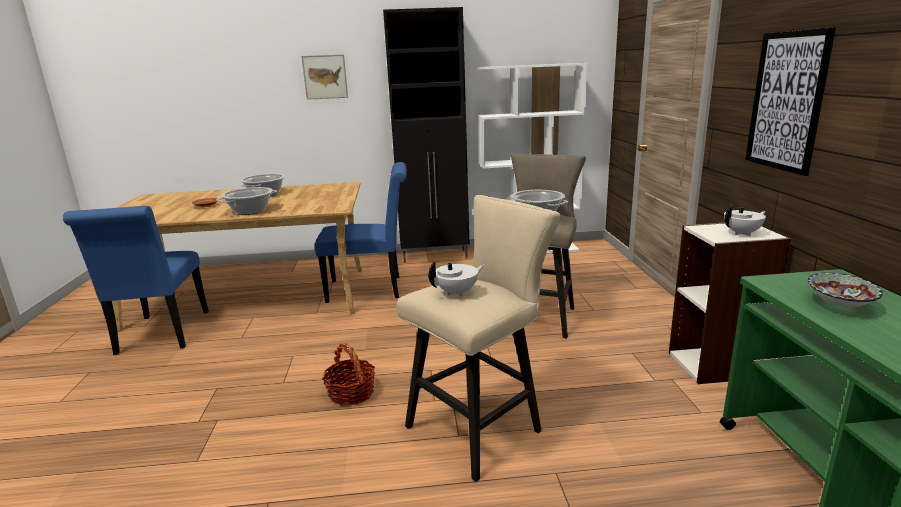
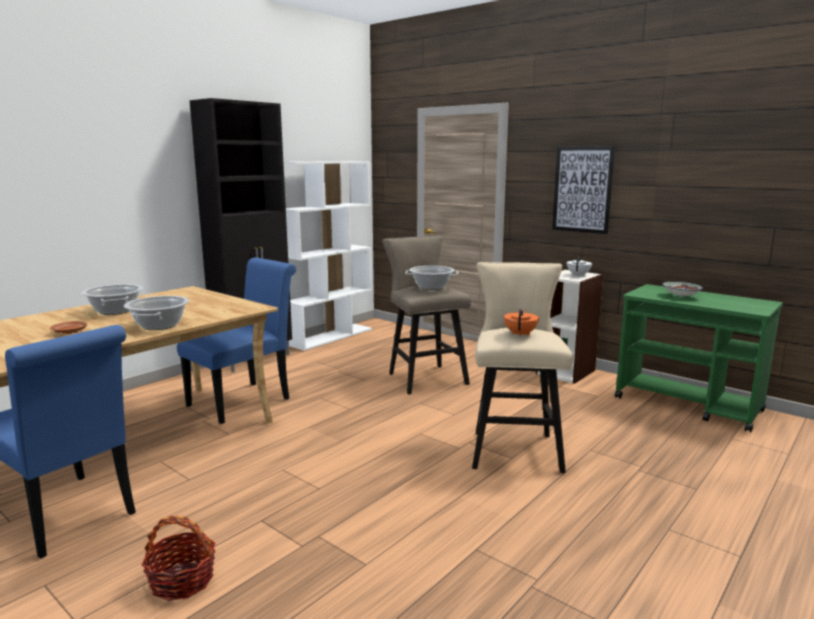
camera: 45 degrees left, 5 degrees down
(325, 77) = (124, 167): picture -> none
(351, 393) = (393, 469): basket -> basket (182, 580)
(457, 293) = (521, 334): white teapot -> orange teapot

